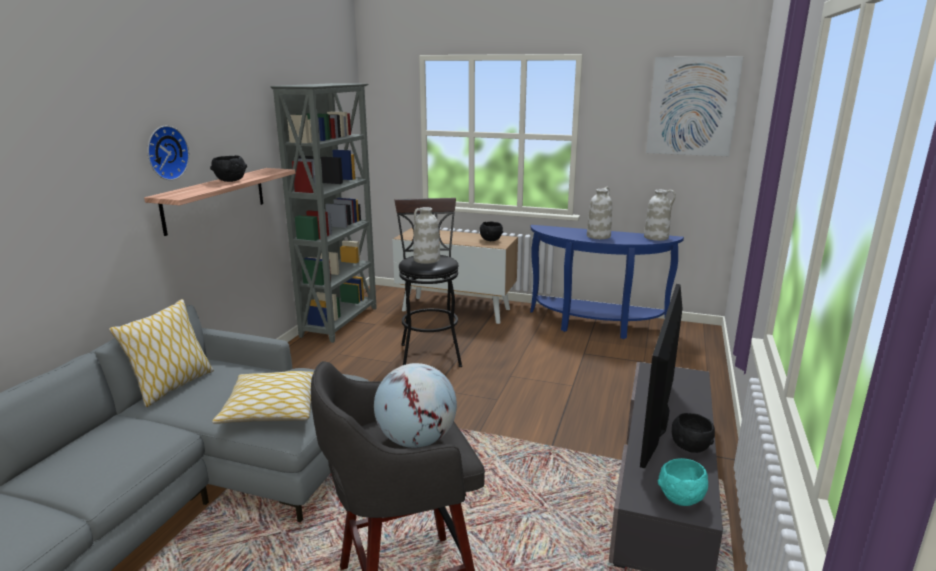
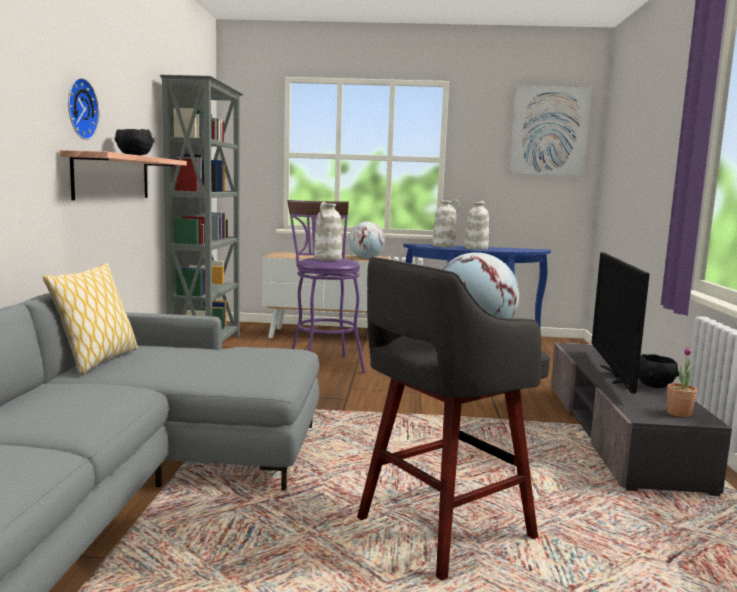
camera: 15 degrees left, 10 degrees down
(273, 409) = (239, 369): pillow -> none
(430, 352) = (323, 364): black stool -> purple stool
(491, 240) = (366, 258): black bowl -> globe
(656, 237) = (528, 249): white vase -> white vase (444, 246)
(681, 498) = (678, 413): turquoise bowl -> potted plant

